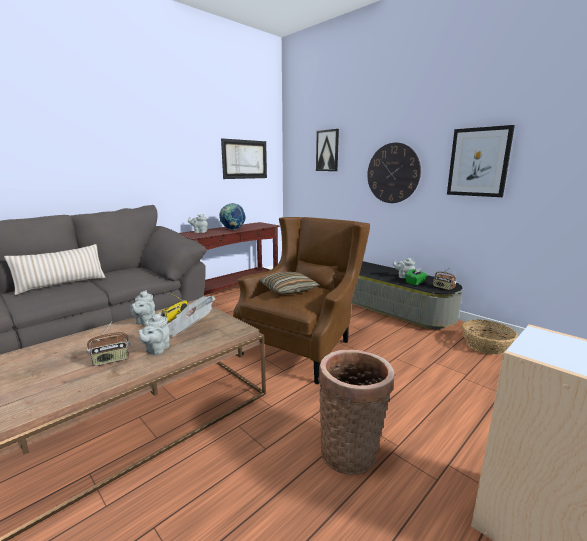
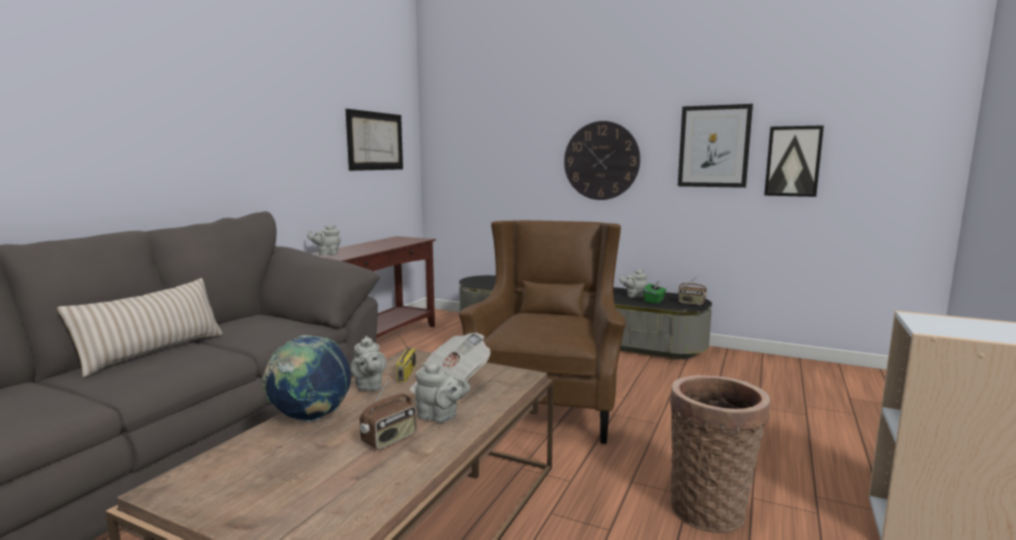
camera: 20 degrees left, 5 degrees down
(156, 350) = (440, 417): grey teapot -> grey teapot turned 60 degrees counterclockwise
(233, 230) = (375, 248): globe -> globe (311, 418)
(288, 290) = (530, 322): pillow -> none
(327, 150) = (498, 130): picture -> picture (793, 161)
(486, 345) = (753, 368): basket -> none

